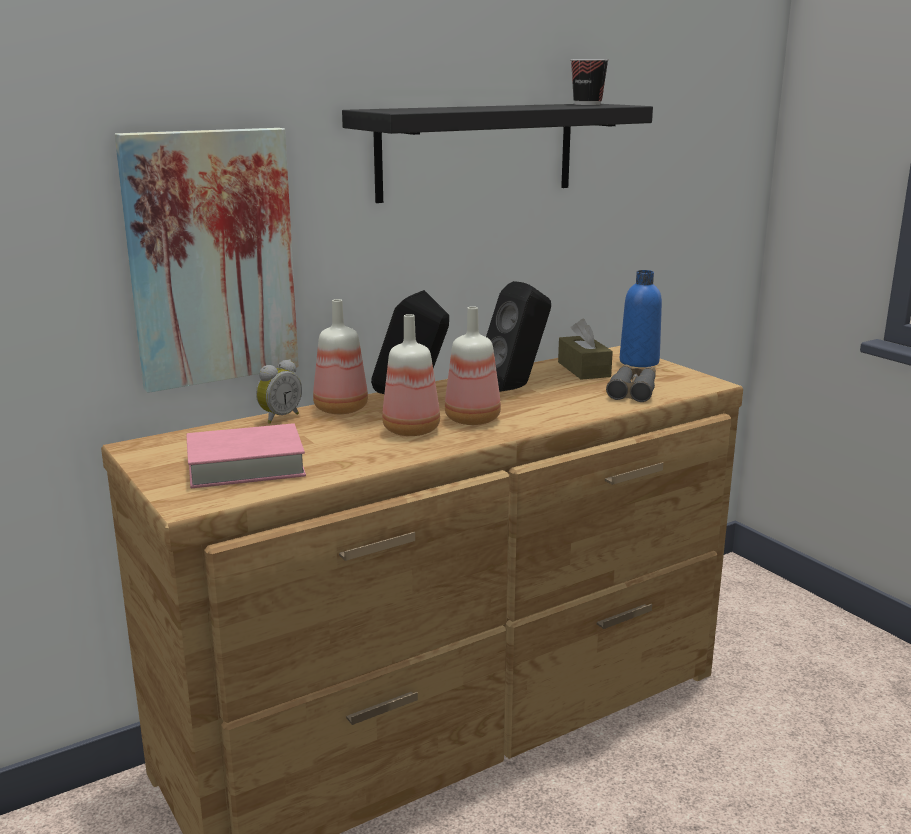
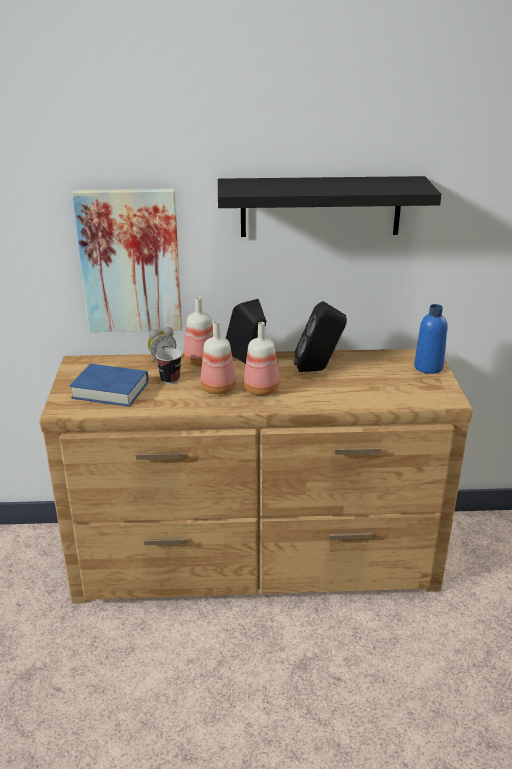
camera: 30 degrees right, 10 degrees up
(245, 465) = (110, 390): pink book -> blue book
(583, 369) = (382, 365): brown tissue box -> none
(587, 104) = (404, 182): cup -> cup (170, 379)
(633, 390) = (389, 392): grey binoculars -> none

